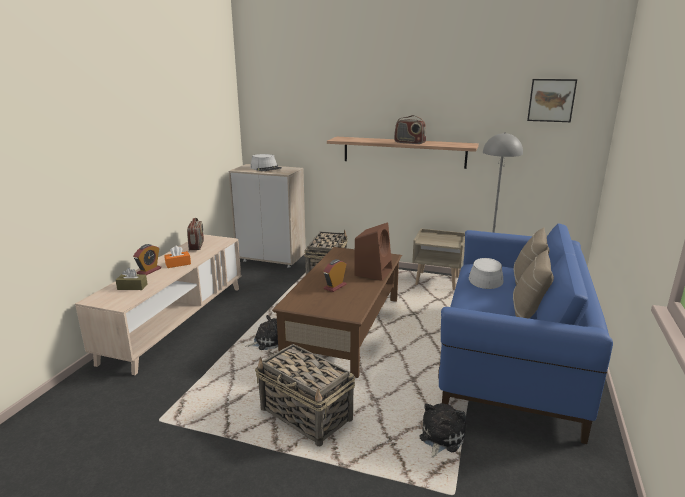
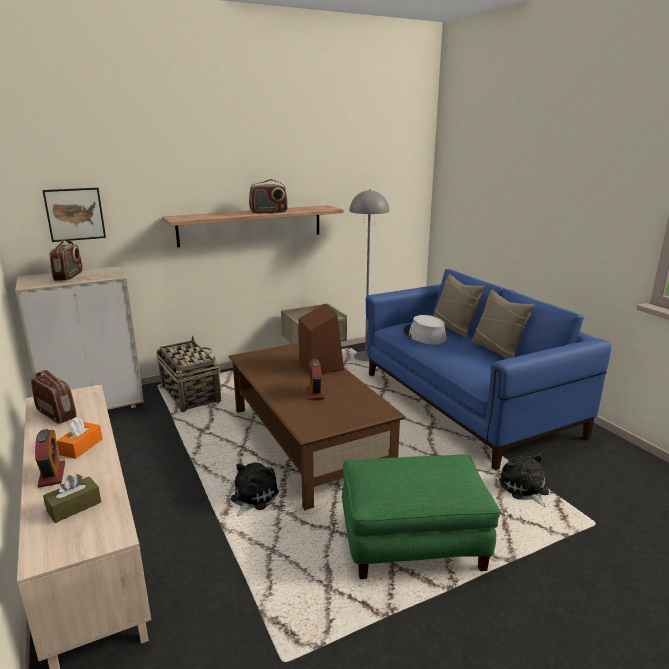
camera: 45 degrees left, 0 degrees up
(266, 168) = (69, 276): grey hat -> radio
(306, 415) = (413, 541): basket -> green ottoman
(551, 100) = (386, 155): picture -> picture (75, 214)

